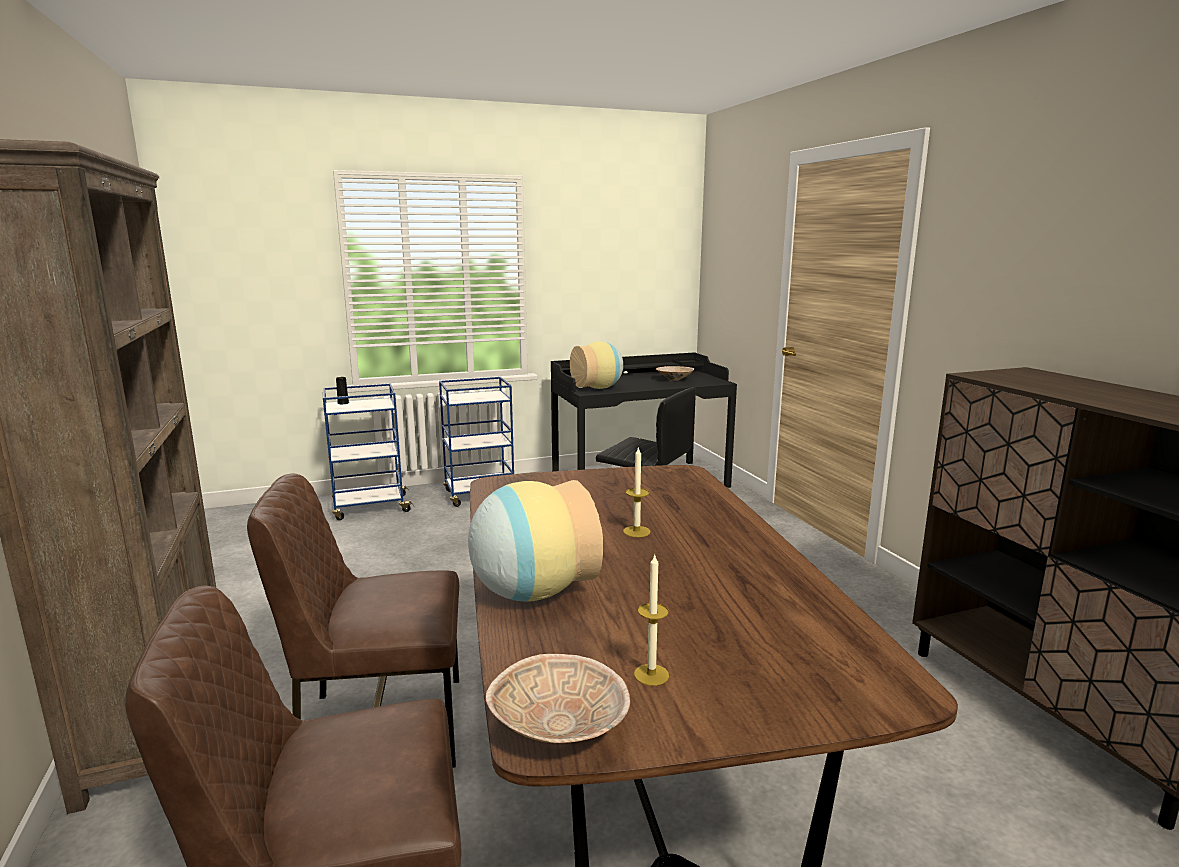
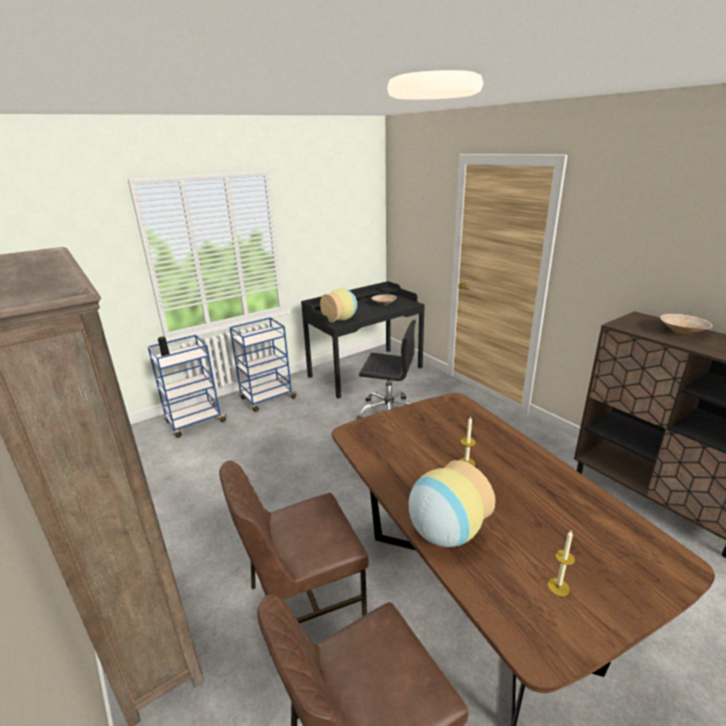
camera: 15 degrees left, 10 degrees up
(561, 728) = (542, 644): beige bowl -> beige bowl (682, 332)

